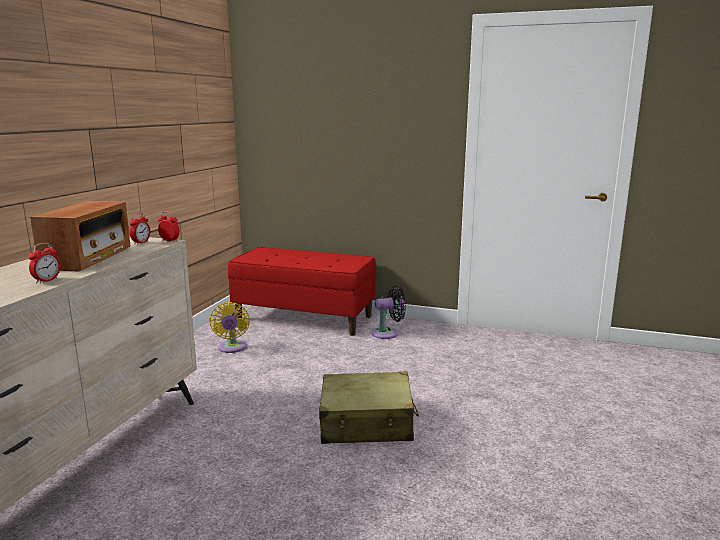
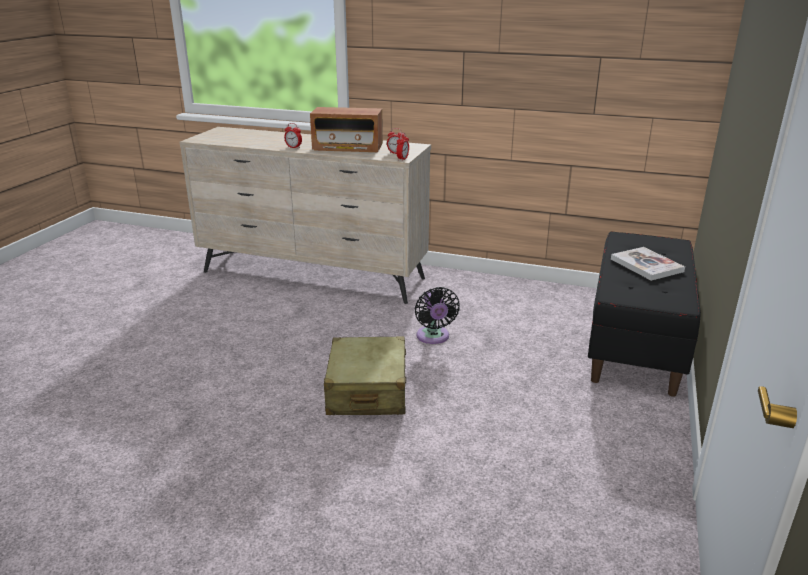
camera: 90 degrees right, 10 degrees up
(232, 348) = (523, 307): yellow fan -> none
(299, 258) = (646, 265): none -> book
(304, 318) = (636, 343): red bench -> black bench
(388, 333) = (612, 410): black fan -> black fan (433, 337)

